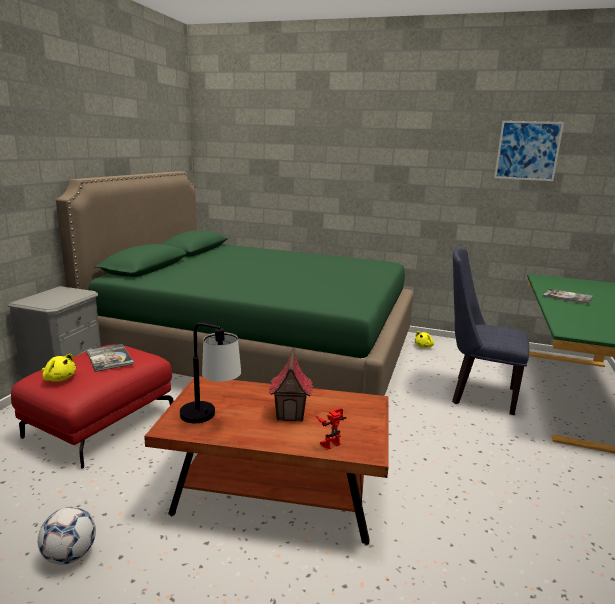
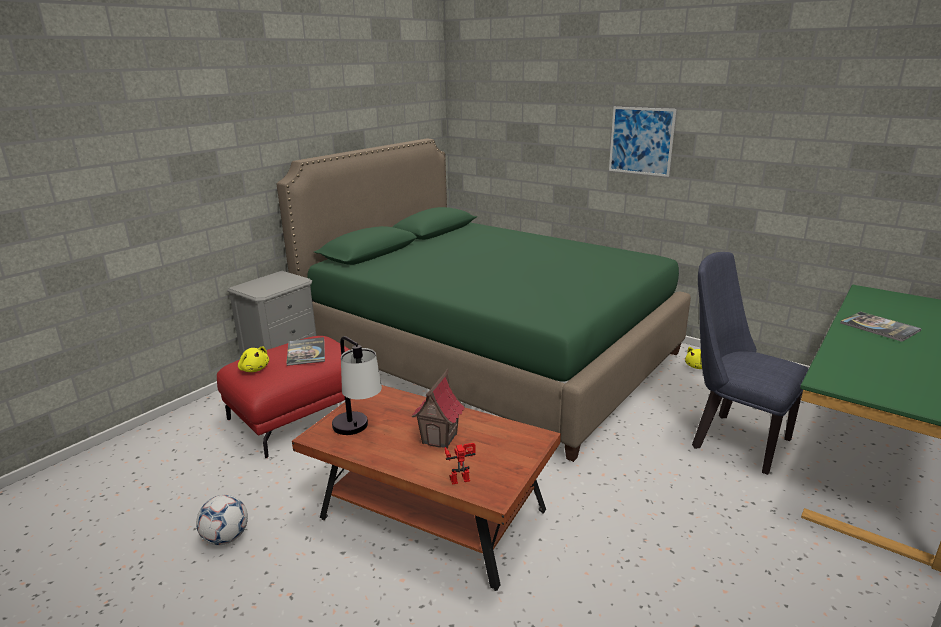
camera: 20 degrees right, 5 degrees up
(527, 151) = (862, 113): picture -> picture (641, 141)

